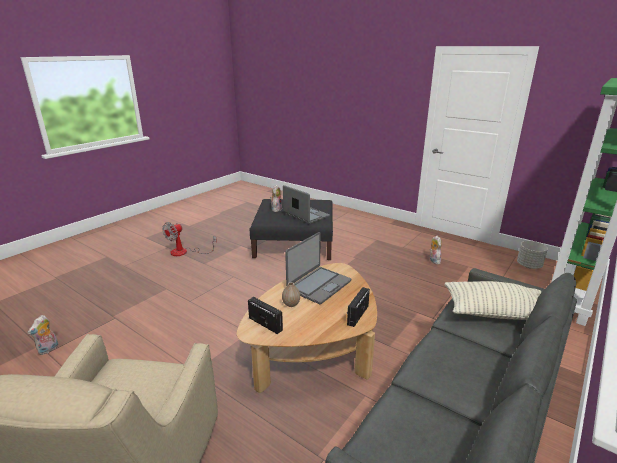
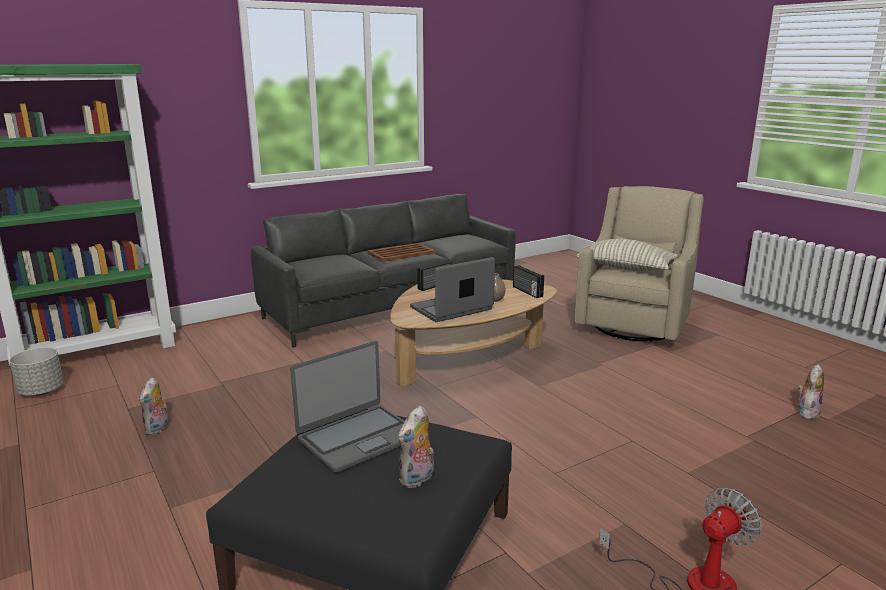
camera: 160 degrees left, 5 degrees down
(306, 215) = (358, 438): laptop -> laptop turned 105 degrees counterclockwise
(448, 358) = (400, 253): none -> brown tray
(495, 313) = (322, 261): pillow -> pillow (625, 268)

